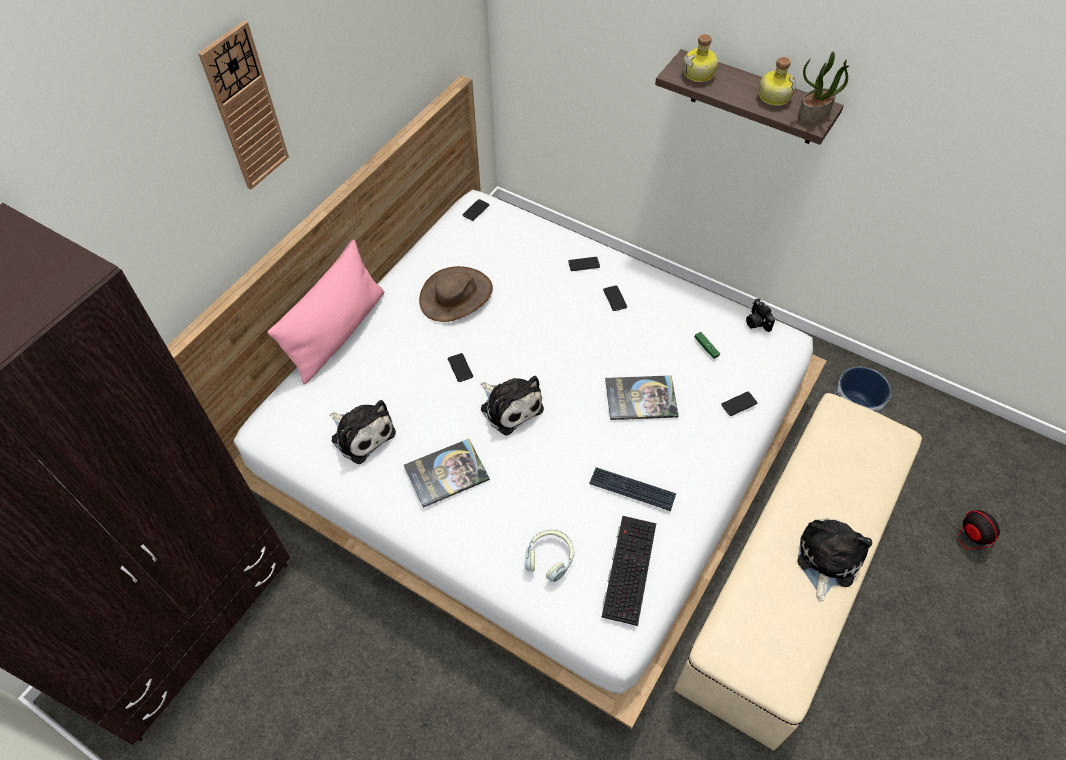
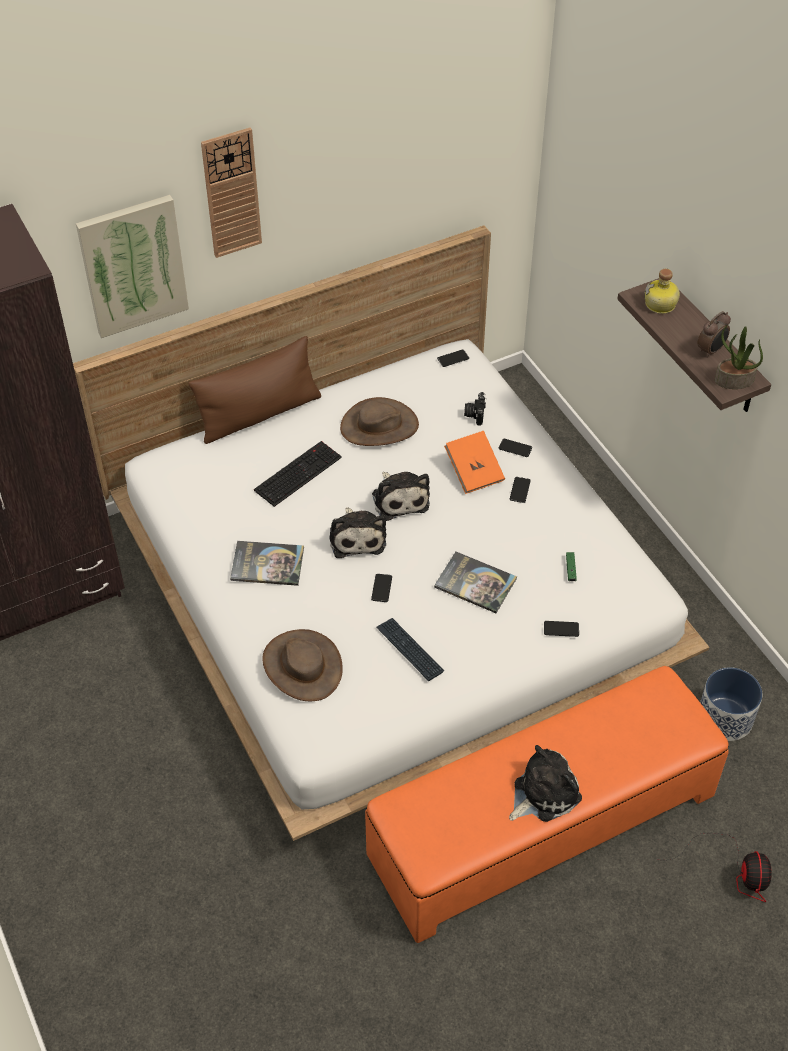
camera: 30 degrees right, 5 degrees down
(170, 230) = (133, 265): none -> picture
(338, 333) = (259, 414): pink pillow -> brown pillow
(361, 434) = (222, 503): plush toy -> plush toy (399, 499)
(460, 368) = (339, 487): phone -> phone (381, 588)
(549, 557) = (302, 666): headphones -> brown hat
(566, 300) = (474, 472): none -> orange book
(628, 567) = (359, 705): keyboard -> keyboard (298, 472)
(756, 322) = (638, 569): camera -> camera (474, 414)
(773, 96) = (711, 351): bottle -> alarm clock
(790, 575) = (543, 822): beige bench -> orange bench

